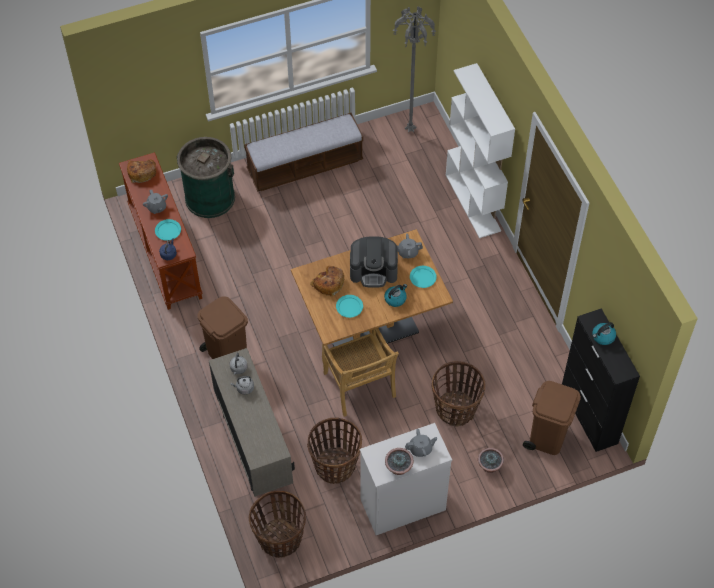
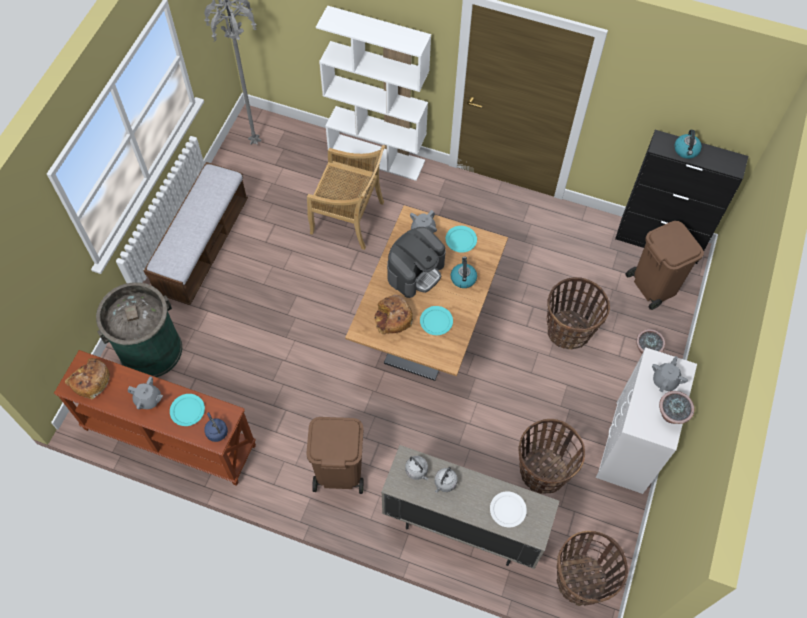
camera: 50 degrees left, 5 degrees up
(258, 432) = (508, 509): none -> white plate
(359, 386) = (478, 386): beige chair -> beige chair (348, 218)

